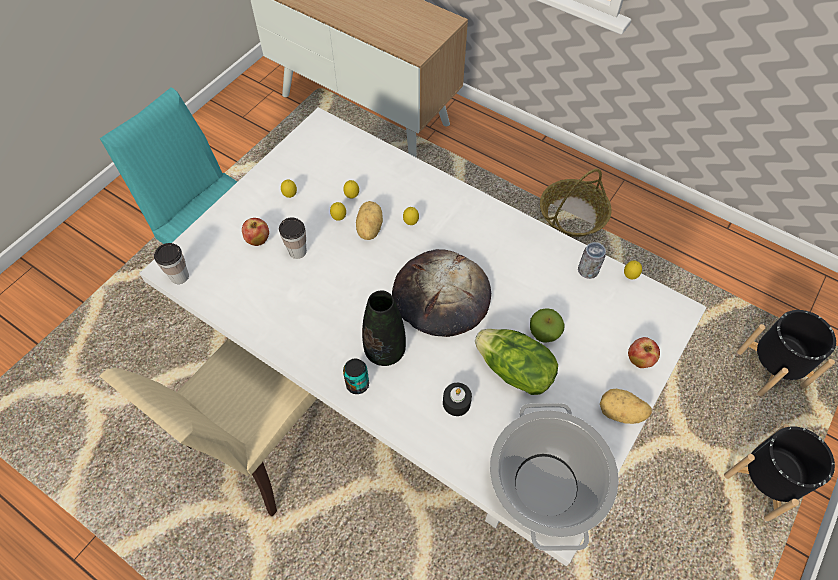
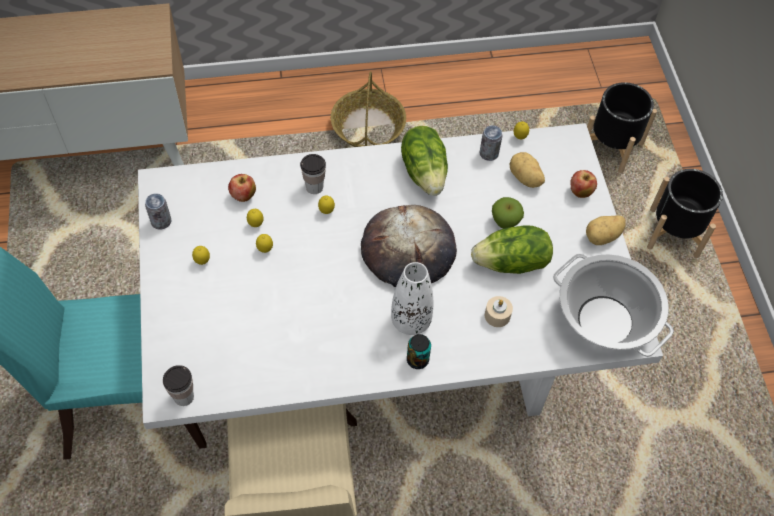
camera: 45 degrees left, 0 degrees up
(258, 240) = (217, 317): apple -> apple (243, 196)
(294, 150) = (161, 221): none -> can
(297, 251) = (261, 300): cup -> cup (314, 187)
(368, 229) = (298, 240): potato -> potato (525, 178)
(385, 350) = (411, 320): black vase -> white vase
(456, 403) = (497, 315): black candle -> beige candle
(518, 248) = (425, 172): none -> lettuce

